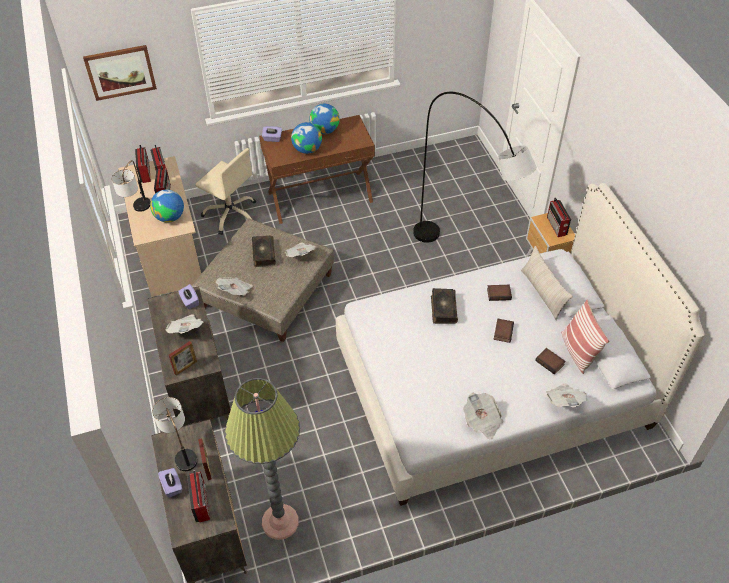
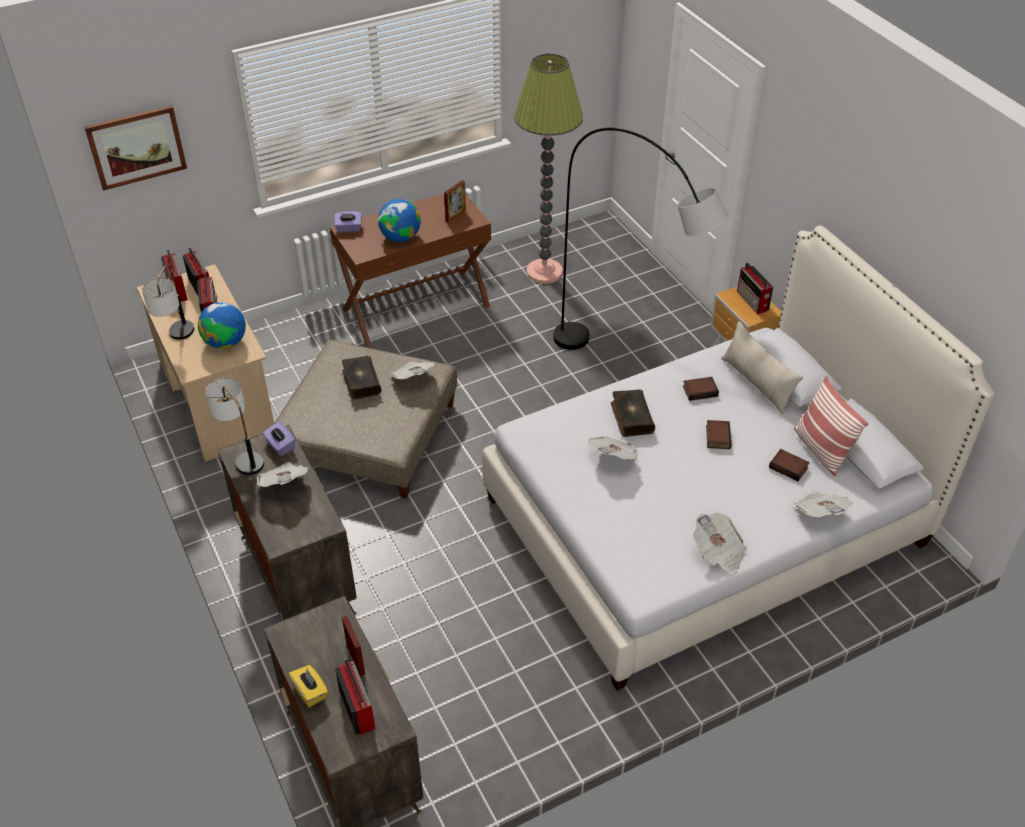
camera: 10 degrees left, 5 degrees down
(172, 486) = (310, 692): purple tissue box -> yellow tissue box
(182, 451) = (313, 643): table lamp -> table lamp (242, 455)
(185, 367) = (294, 532): picture frame -> picture frame (455, 215)
(231, 214) = (297, 342): beige office chair -> none
(236, 291) = (333, 434): newspaper -> newspaper (614, 457)
(280, 522) = (454, 736): floor lamp -> floor lamp (544, 272)
(325, 130) = (419, 212): globe -> none

